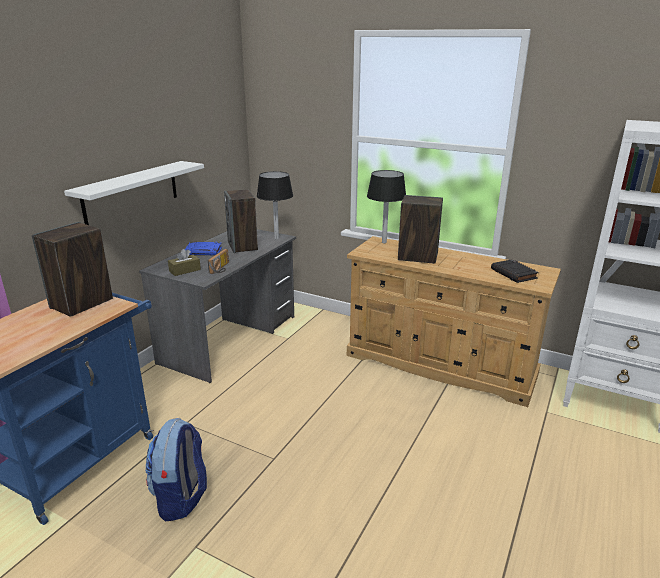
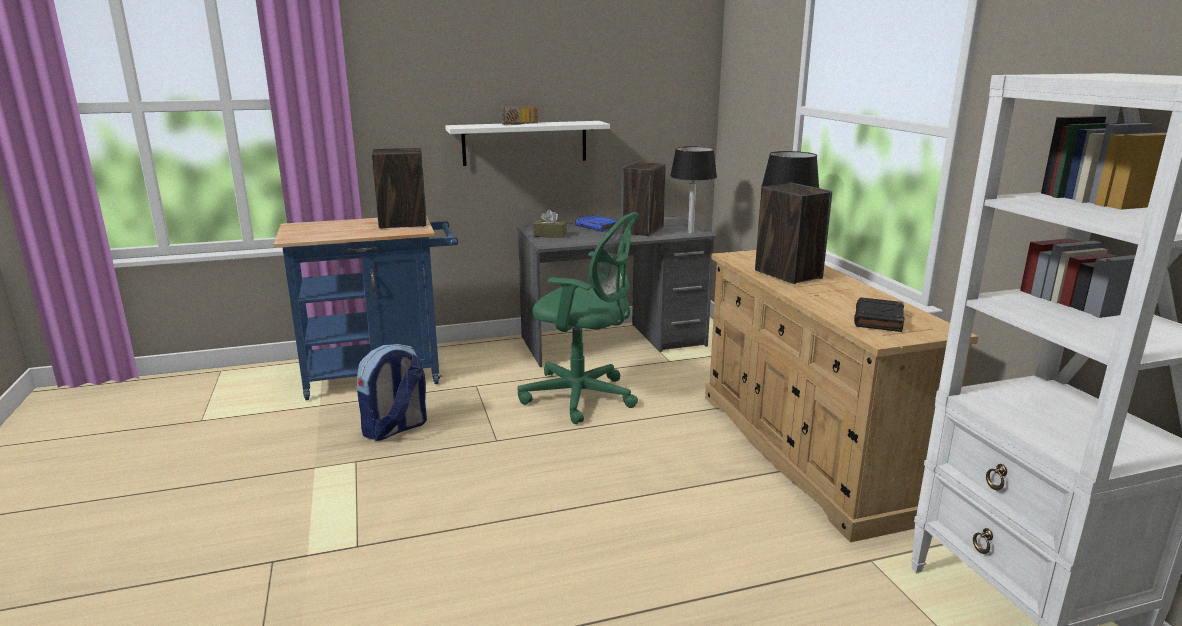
camera: 45 degrees right, 5 degrees down
(221, 268) = (582, 241): radio -> radio (520, 124)
(277, 392) = (583, 397): none -> green office chair

